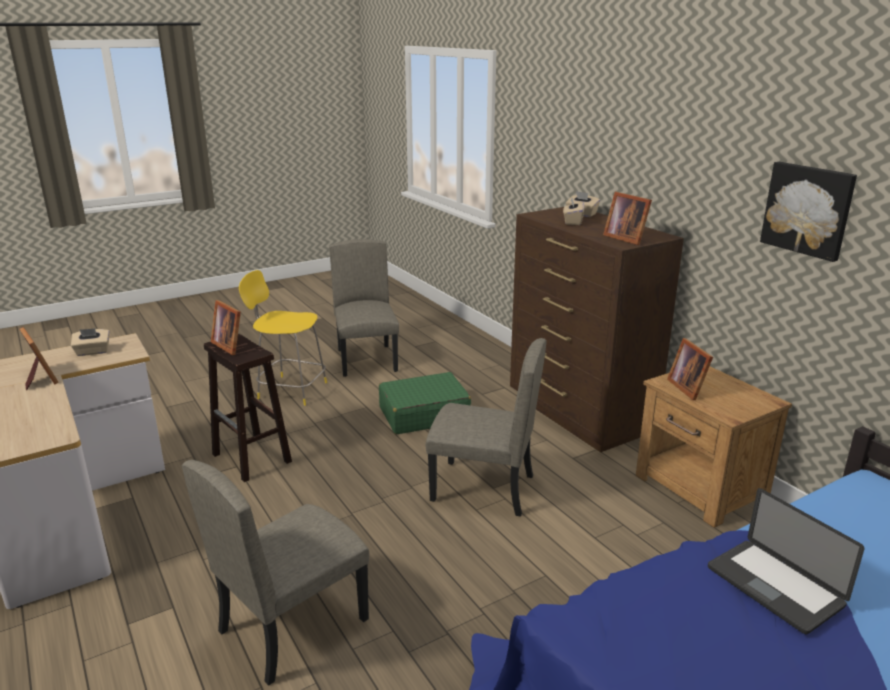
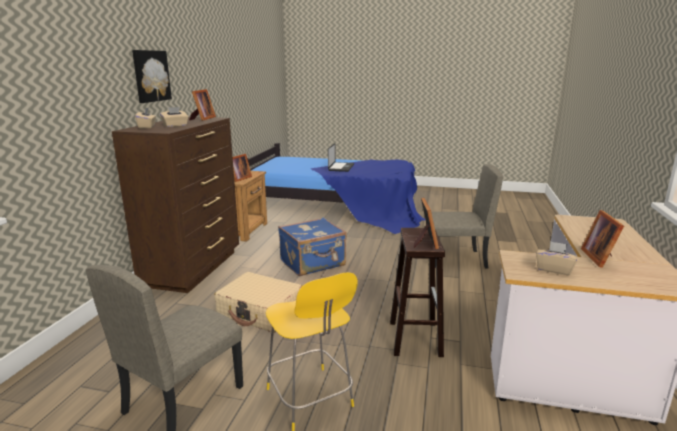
camera: 135 degrees left, 5 degrees down
(423, 414) = (261, 311): green suitcase -> beige suitcase
(482, 488) = (313, 263): beige chair -> blue suitcase
(808, 210) = (212, 80): picture -> picture (150, 76)

